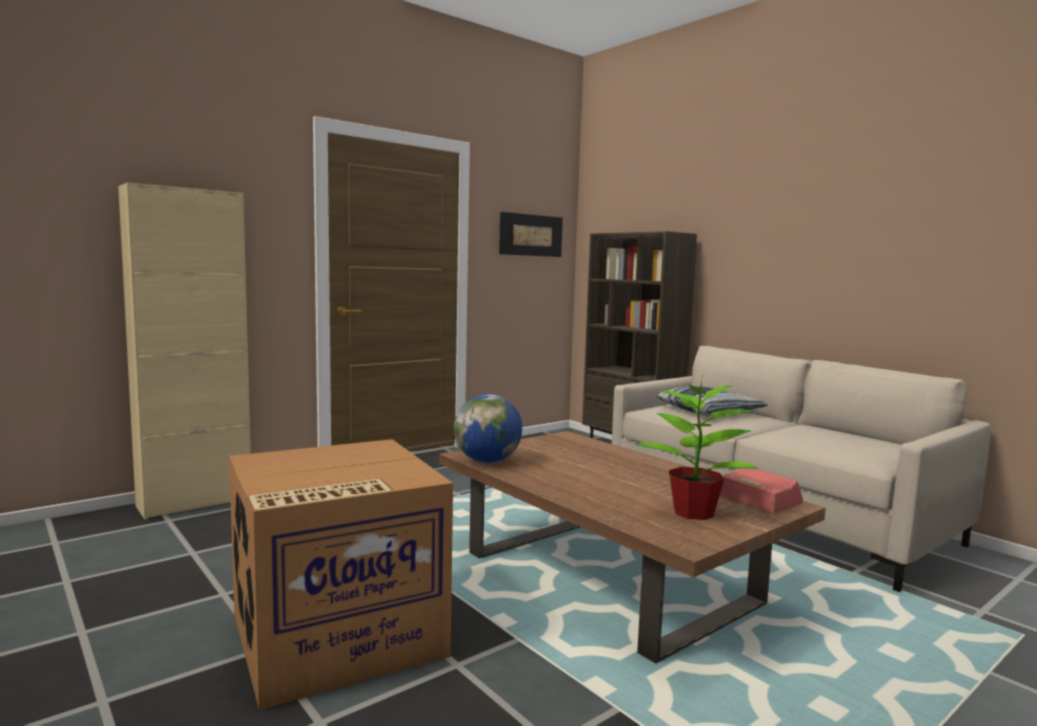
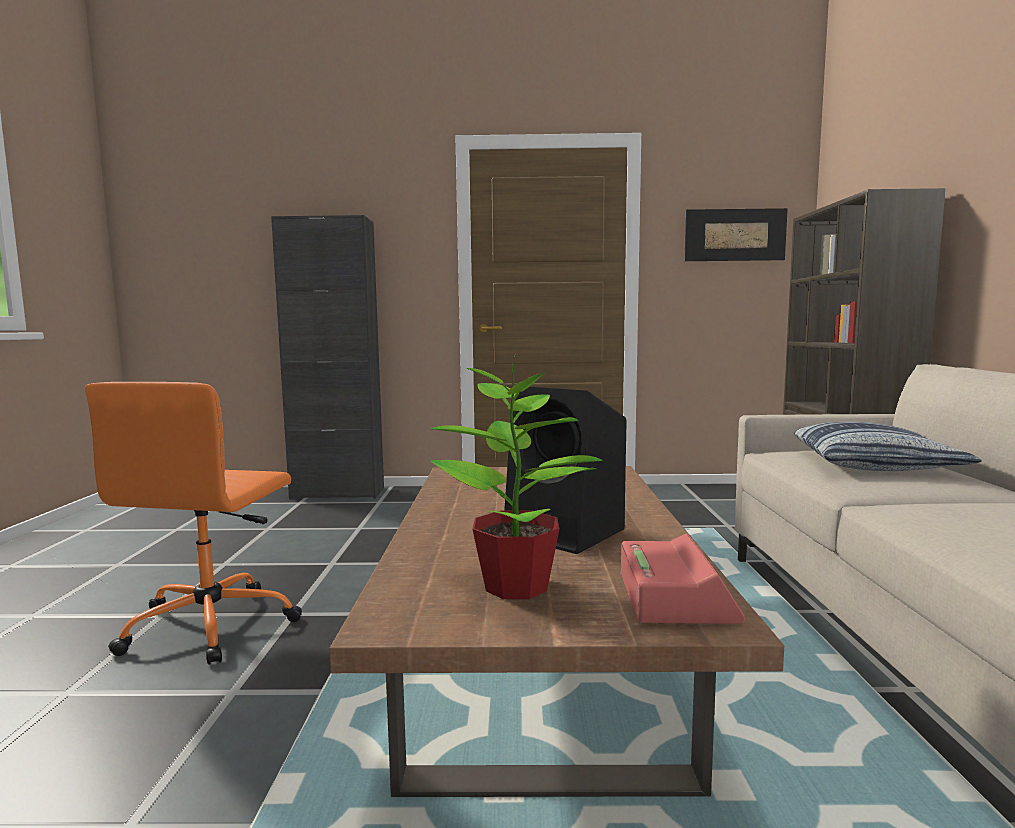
camera: 40 degrees right, 0 degrees up
(195, 502) = (337, 493): beige cabinet -> black cabinet
(335, 636) = (213, 624): cardboard box -> orange office chair
(487, 461) = (452, 481): globe -> none
(644, 480) = (567, 532): none -> black speaker

